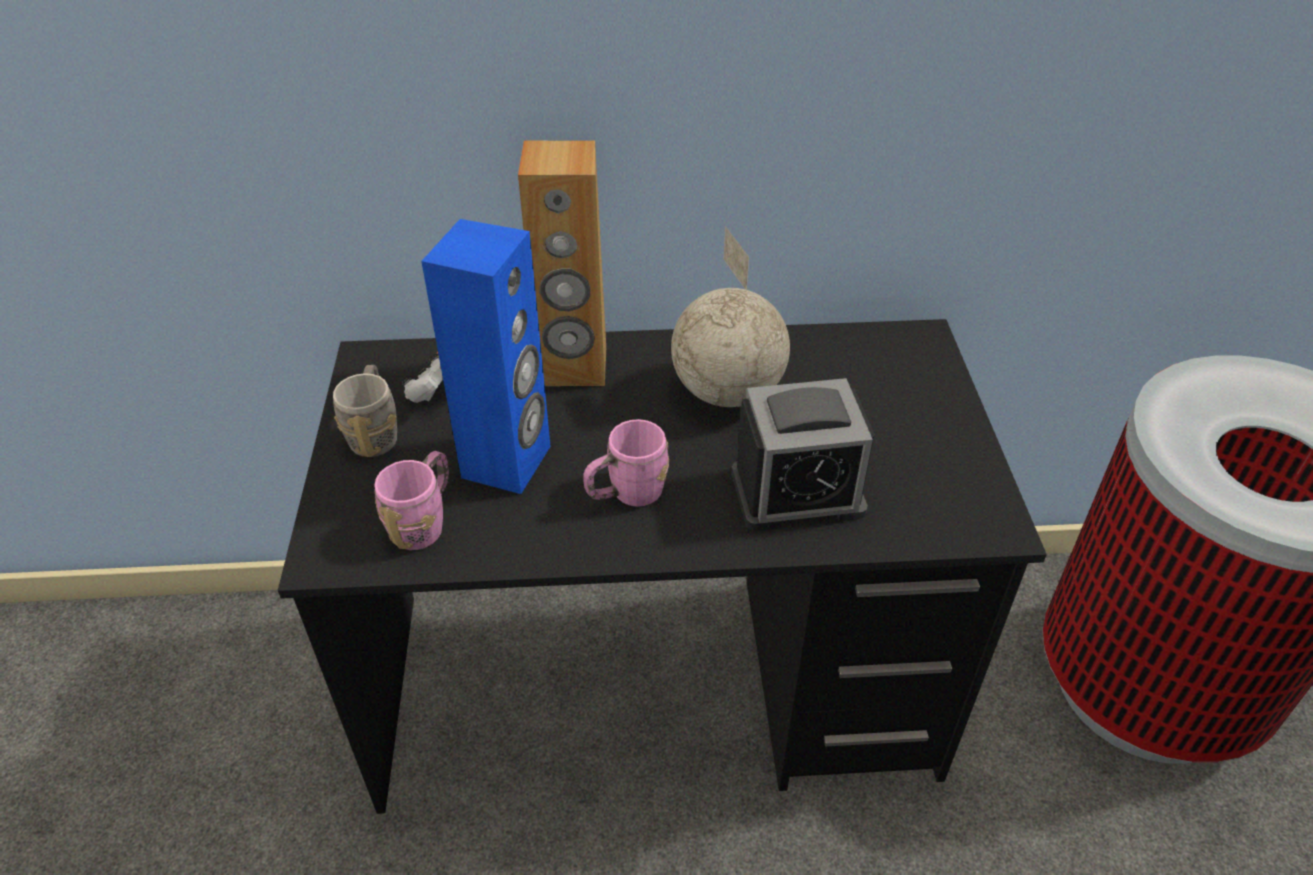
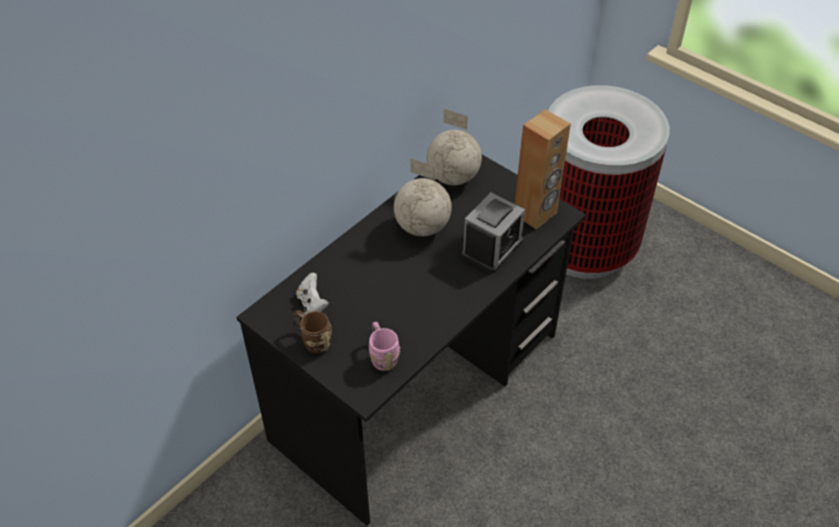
camera: 45 degrees left, 5 degrees up
(375, 432) = (313, 340): grey mug -> brown mug
(507, 462) = (380, 312): blue speaker -> none
(573, 367) = (352, 258): brown speaker -> brown speaker (535, 214)
(627, 494) = (438, 291): pink mug -> none
(868, 356) = (453, 177): none -> globe

